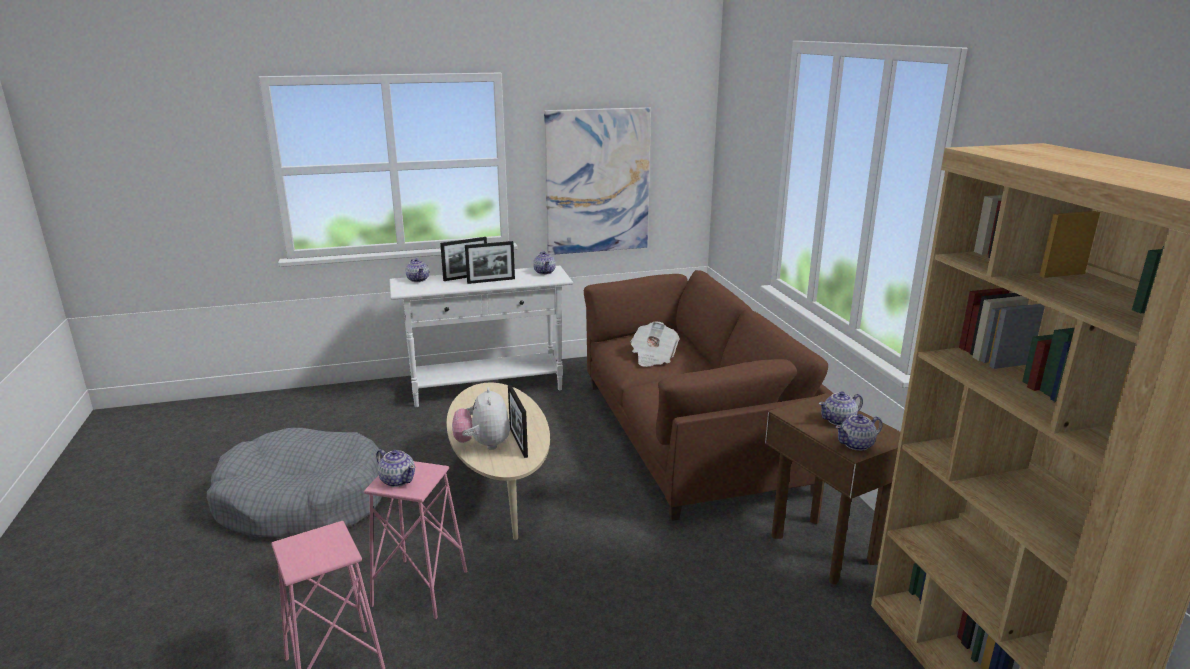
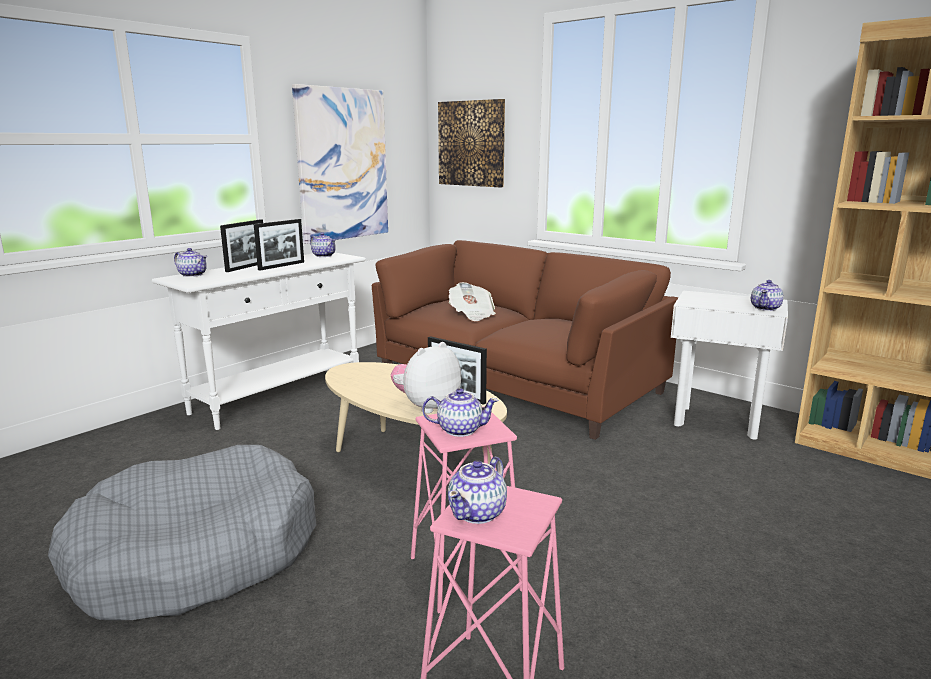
camera: 35 degrees left, 5 degrees down
(483, 445) = (426, 406): plush toy -> plush toy turned 90 degrees clockwise
(738, 166) = (471, 143): none -> picture
(823, 549) = (716, 422): brown side table -> white side table
(839, 420) = (726, 300): teapot -> teapot (478, 513)

